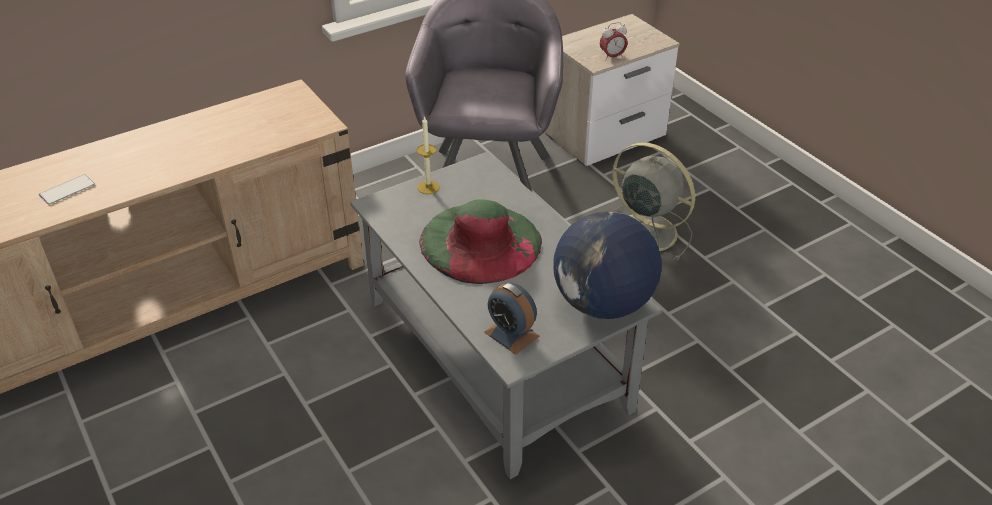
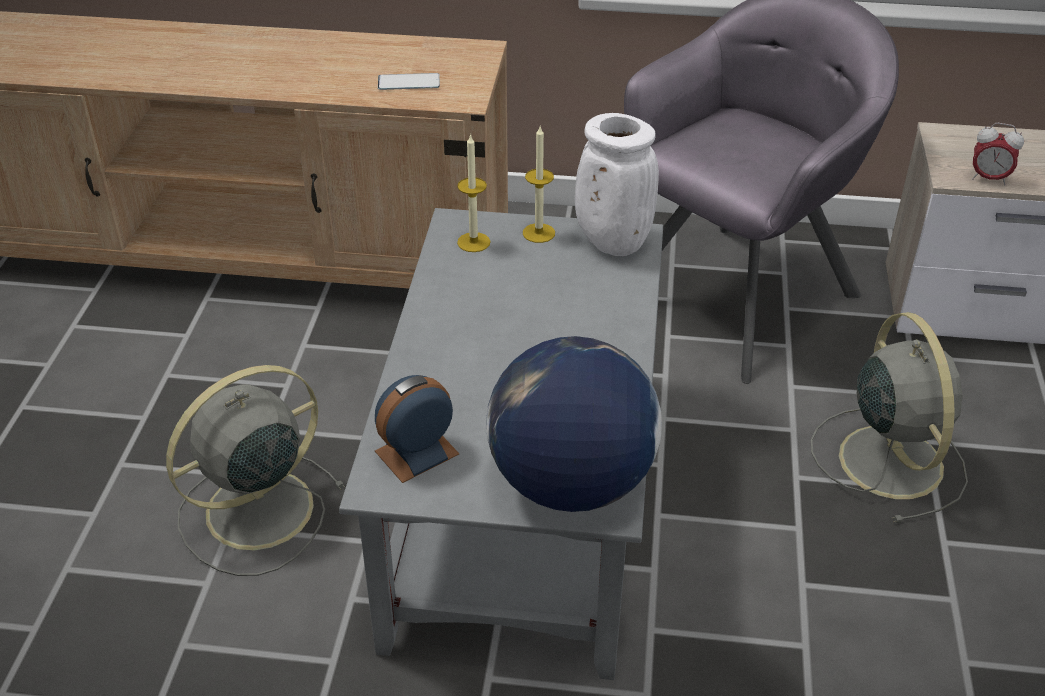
camera: 40 degrees right, 0 degrees up
(67, 190) = (150, 60): phone -> phone (408, 82)
(353, 453) = (255, 512): none -> grey fan
(398, 210) = (473, 242): none -> candle
(473, 174) = (610, 243): none -> white vase
(480, 242) = (518, 326): green hat -> none
(511, 334) = (417, 452): alarm clock -> alarm clock turned 60 degrees clockwise

